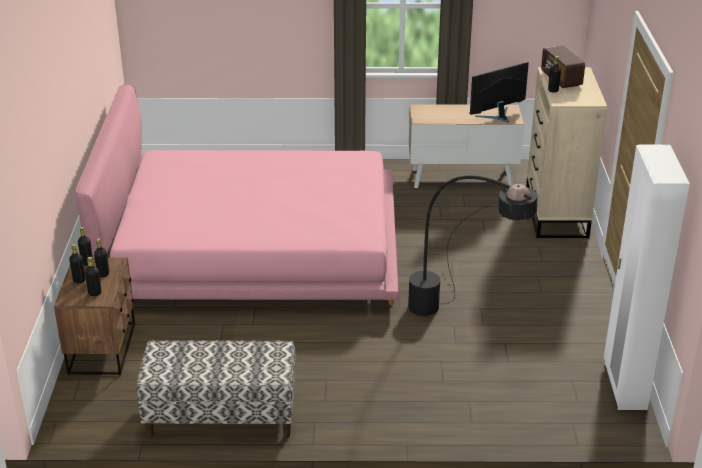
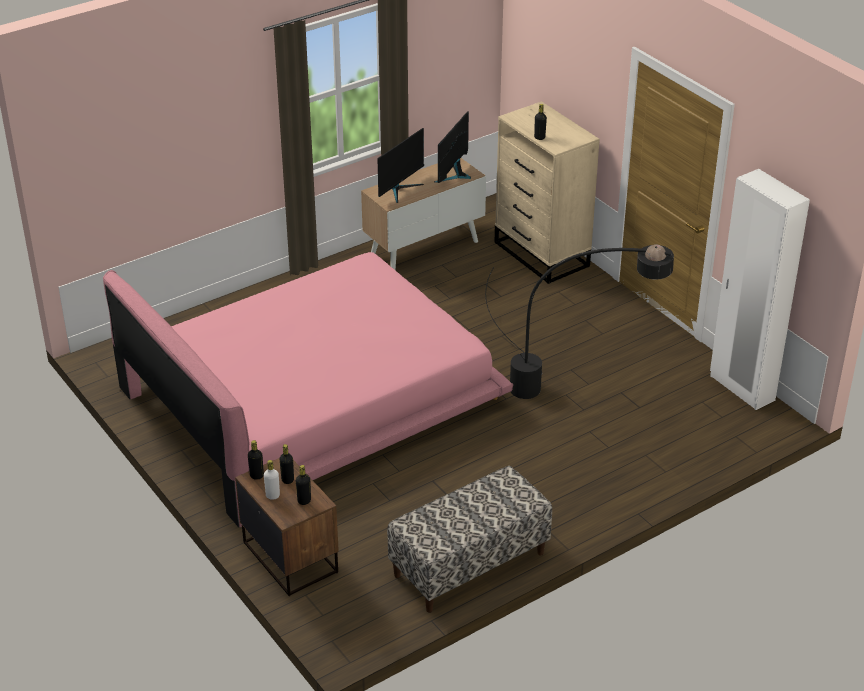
camera: 35 degrees left, 5 degrees up
(79, 280) = (272, 495): black bottle -> white bottle
(441, 112) = (400, 189): none -> monitor
(561, 79) = (532, 122): radio -> none

